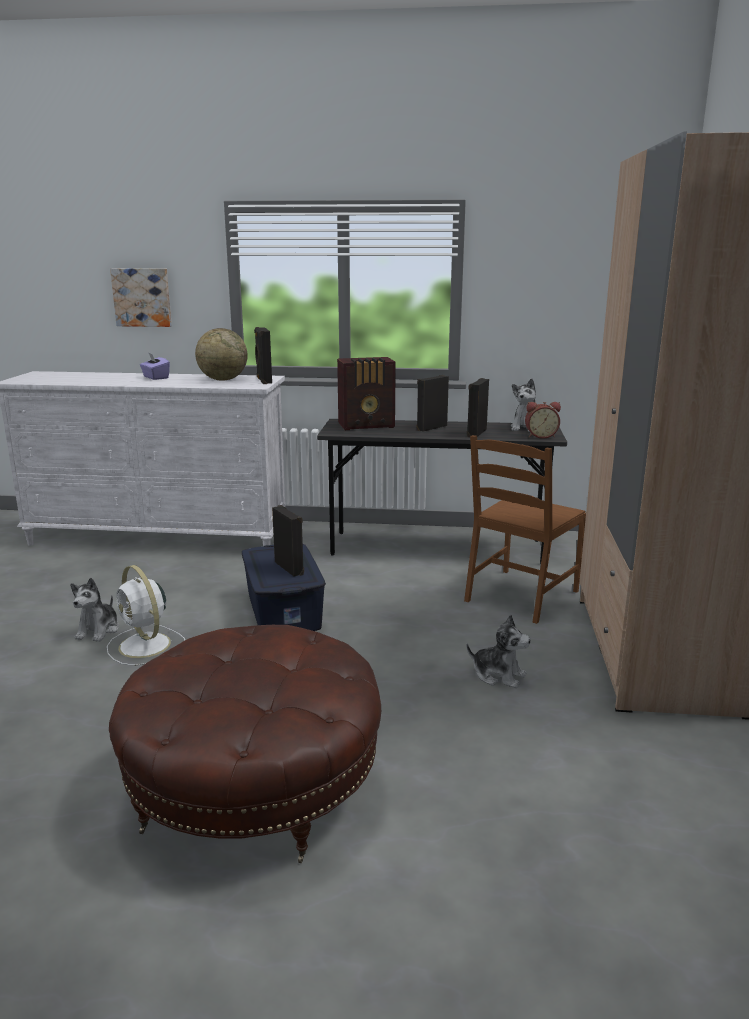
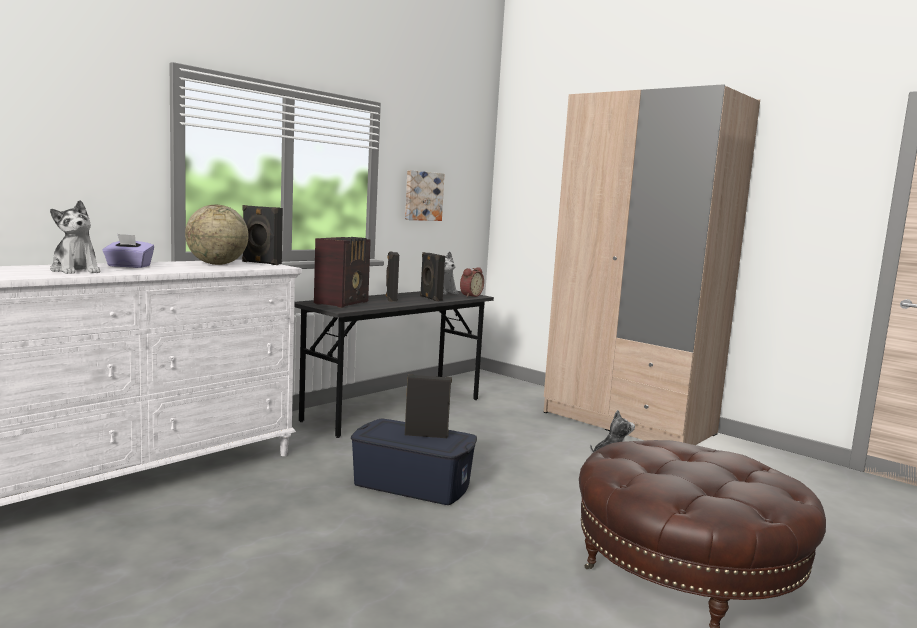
camera: 55 degrees left, 10 degrees down
(98, 630) = (308, 569): plush toy -> plush toy (76, 271)
(142, 297) = (54, 165): picture -> picture (422, 196)
(146, 646) = (387, 556): white fan -> none
(520, 596) = (512, 420): brown chair -> none

